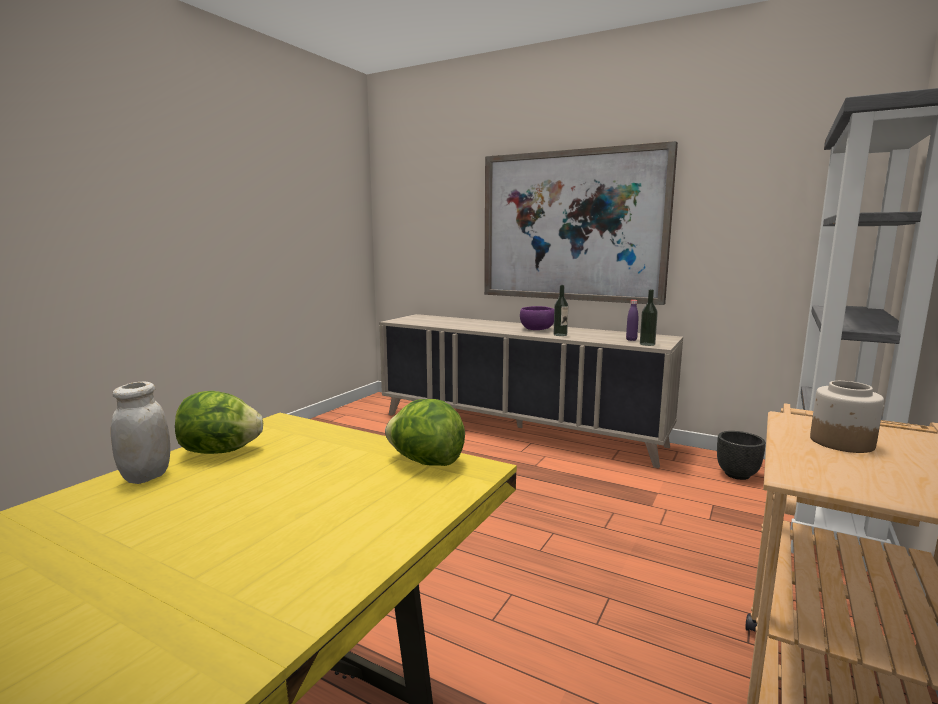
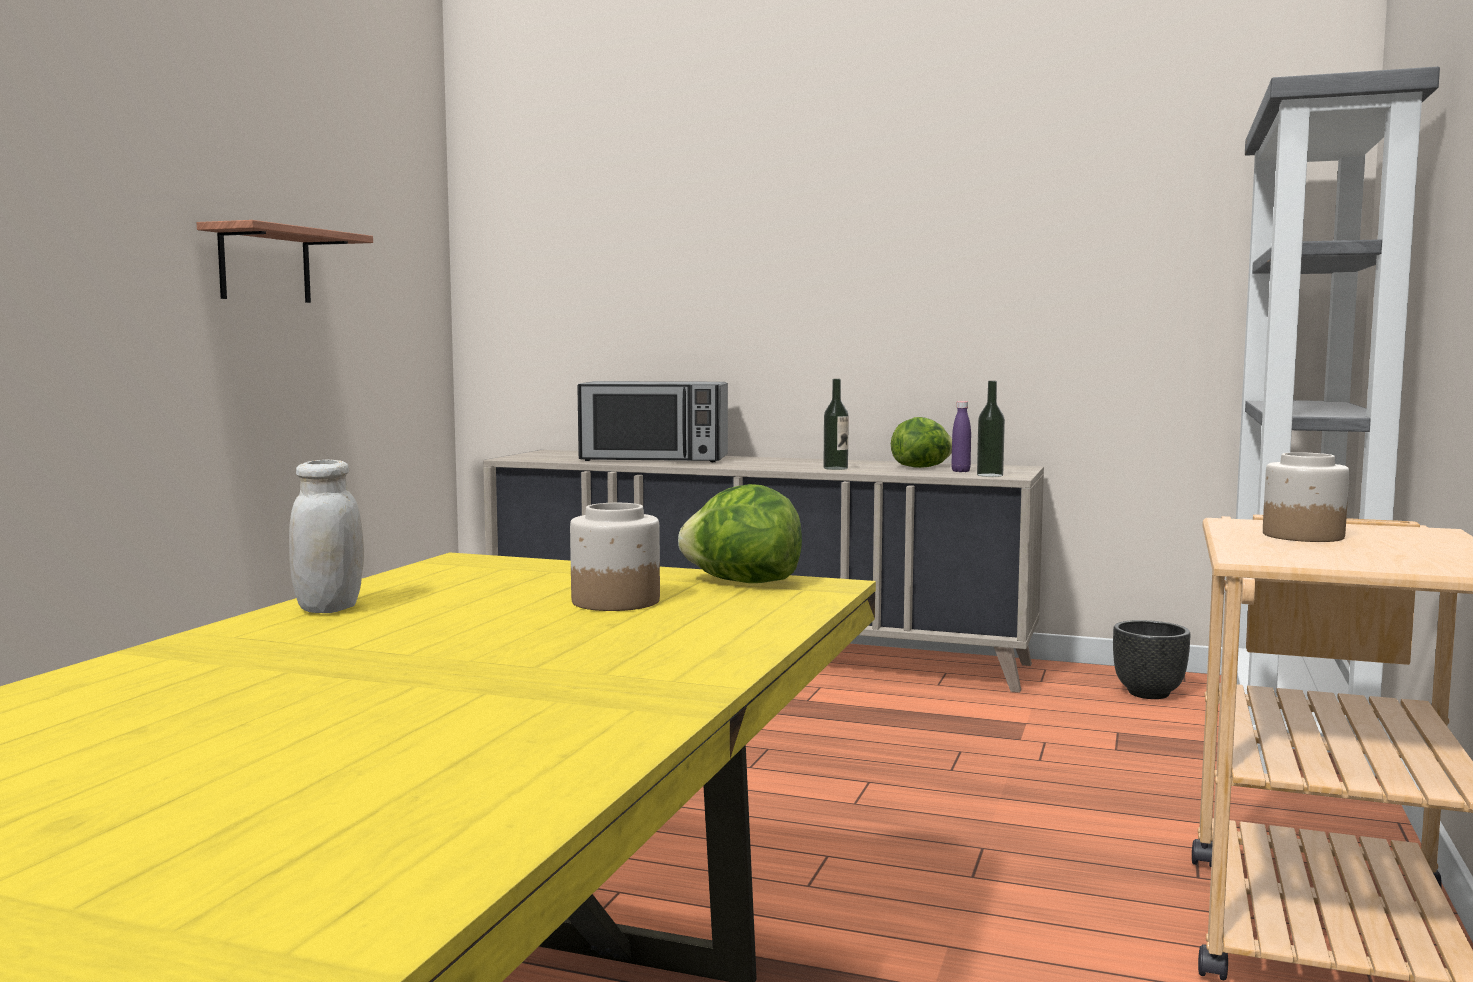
camera: 10 degrees left, 5 degrees down
(220, 451) = (411, 586): lettuce -> lettuce (922, 467)
(259, 222) = (265, 265): none -> shelf
(325, 482) = (614, 601): none -> jar
(466, 323) = (654, 459): none -> microwave
(537, 329) = (790, 463): purple bowl -> none
(572, 226) = (843, 280): picture -> none

